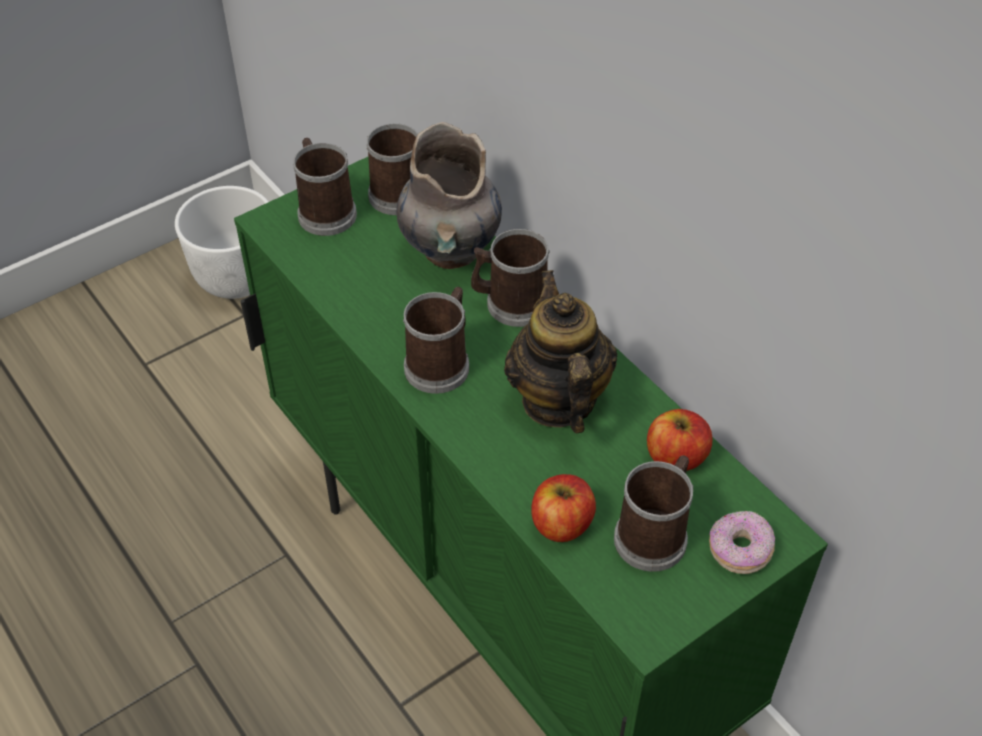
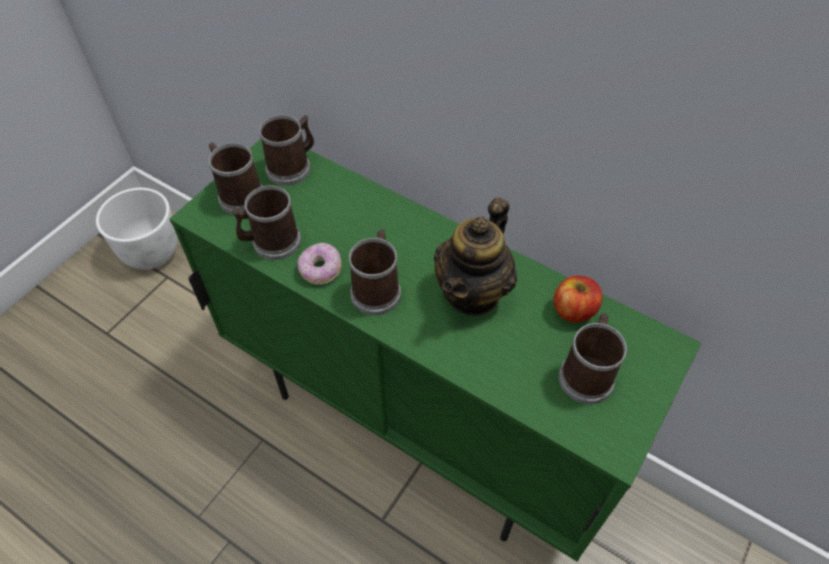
camera: 20 degrees left, 5 degrees up
(450, 252) = (346, 202): grey vase -> none
(510, 303) = (406, 229): mug -> mug (271, 242)
(557, 400) = (473, 292): teapot -> teapot turned 120 degrees counterclockwise
(561, 524) = (519, 387): apple -> none
(739, 550) = (648, 366): donut -> donut (320, 270)

